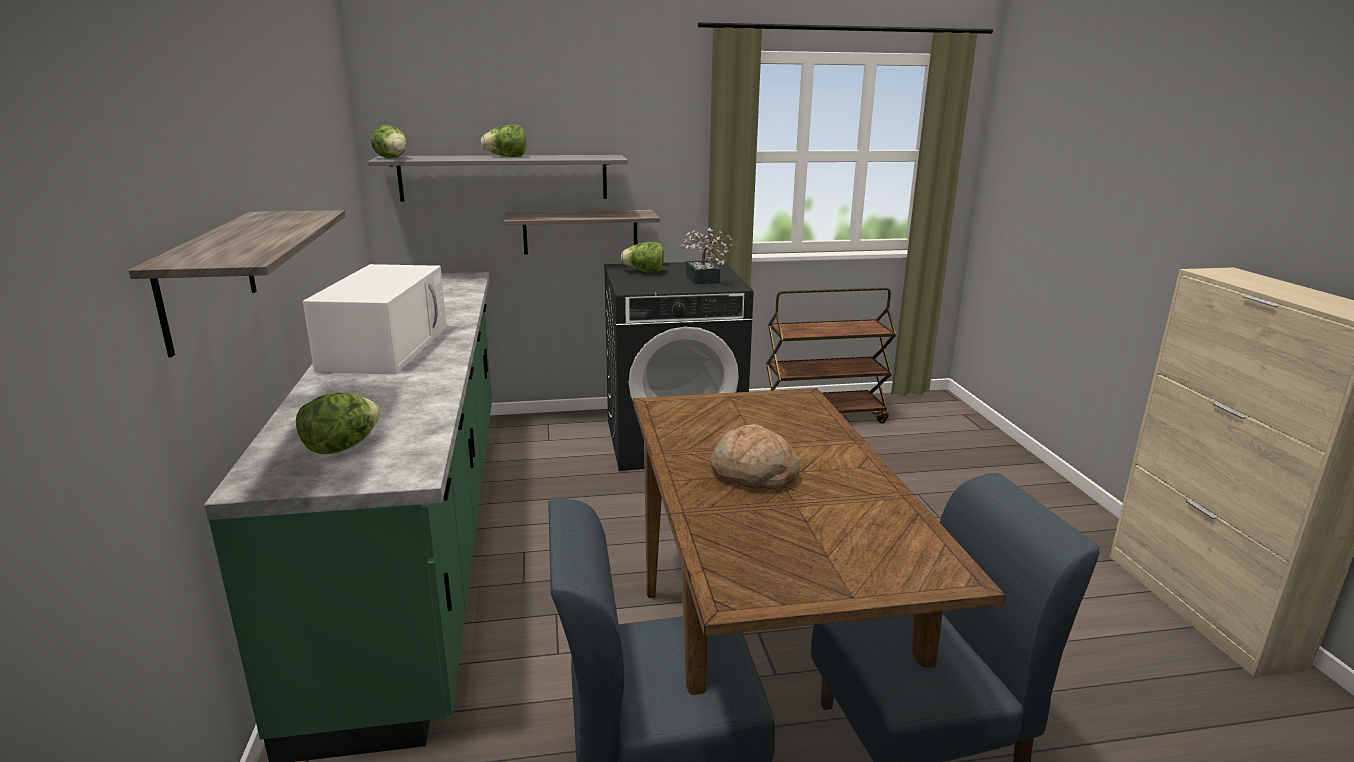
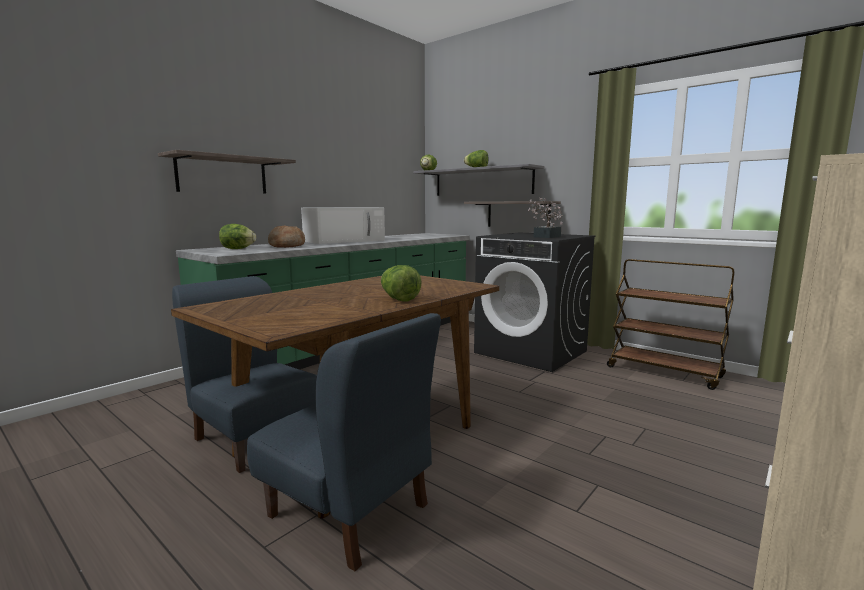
camera: 50 degrees right, 10 degrees down
(644, 272) = (526, 234): lettuce -> lettuce (398, 299)
(753, 474) = (346, 293): bread -> bread (286, 246)

